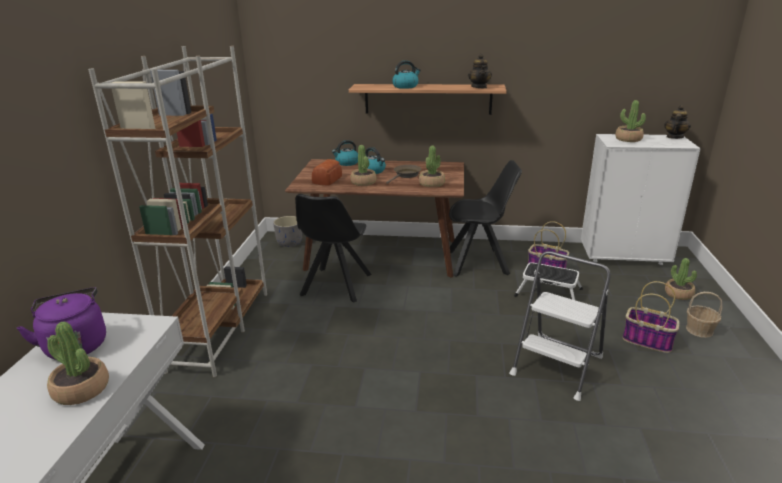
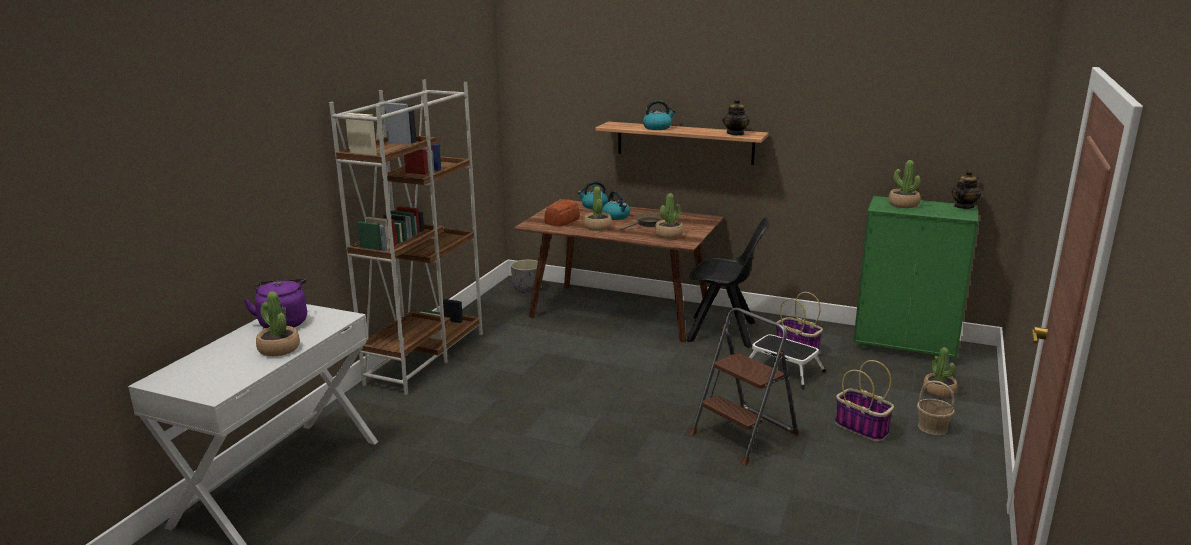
camera: 15 degrees right, 5 degrees down
(335, 286) = (555, 335): black chair -> none
(559, 363) = (747, 433): white step ladder -> brown step ladder
(625, 256) = (906, 346): white cabinet -> green cabinet

